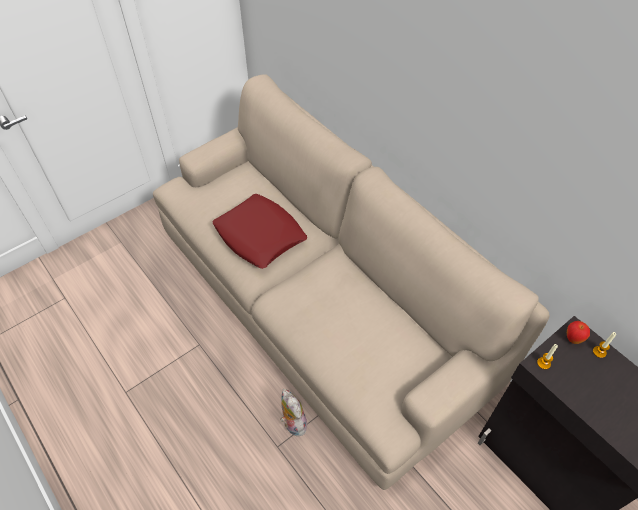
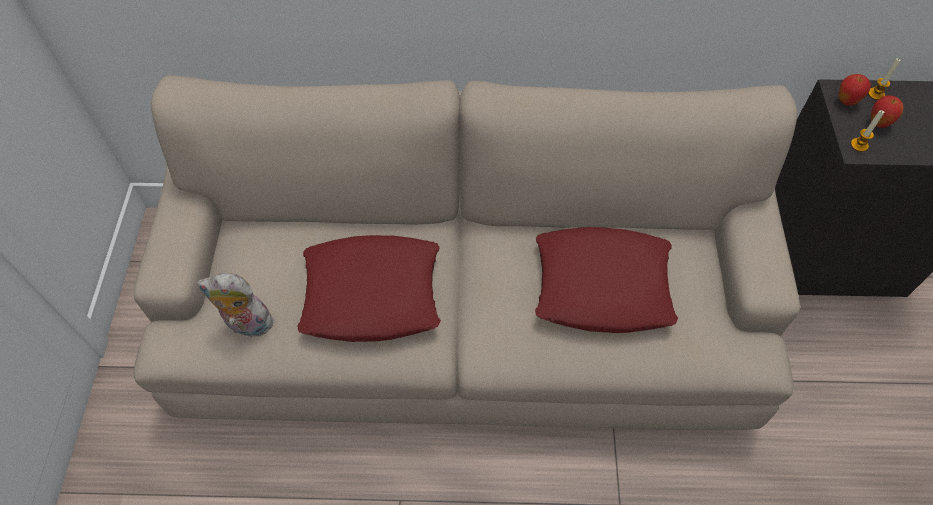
camera: 50 degrees left, 5 degrees up
(292, 423) = (602, 465): plush toy -> plush toy (246, 325)
(357, 324) = (602, 286): none -> red pillow
(574, 365) = (878, 123): none -> apple

